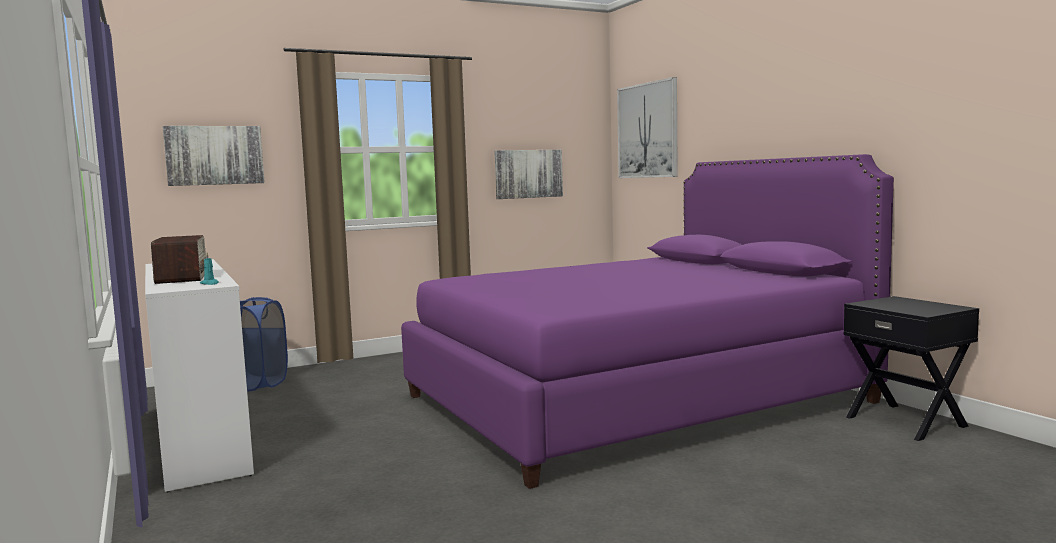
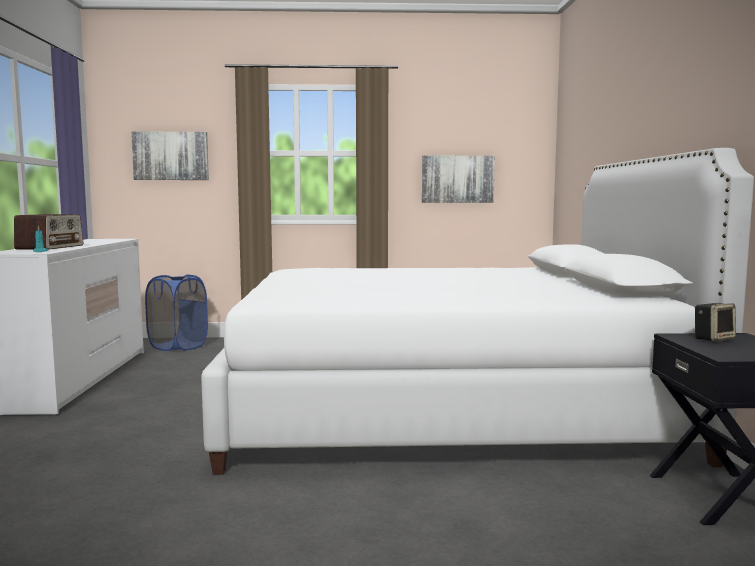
camera: 25 degrees right, 0 degrees up
(634, 399) = (445, 410): purple bed -> white bed
(647, 130) = (577, 135): picture -> none
(888, 302) = (713, 339): none -> speaker

